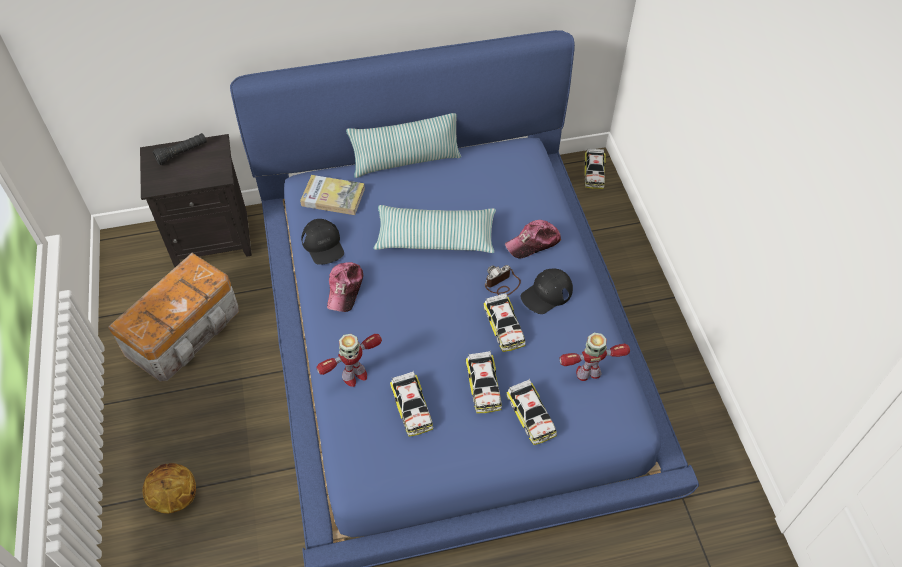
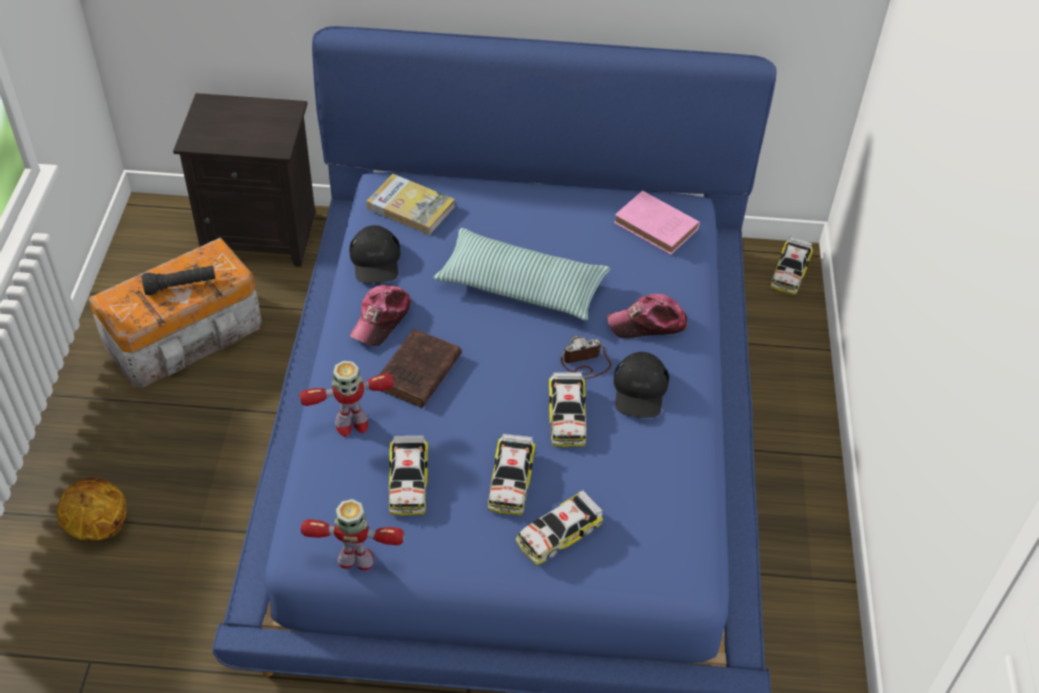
camera: 15 degrees right, 5 degrees down
(182, 153) = (242, 111): black flashlight -> black flashlight (180, 286)
(387, 324) = (417, 373): none -> brown book
(406, 162) = (521, 187): pillow -> none
(513, 168) = (658, 227): none -> pink book
(531, 416) = (558, 533): toy car -> toy car turned 60 degrees clockwise
(546, 294) = (640, 390): black cap -> black cap turned 60 degrees counterclockwise
(589, 373) = (657, 502): toy robot -> toy robot (357, 560)

